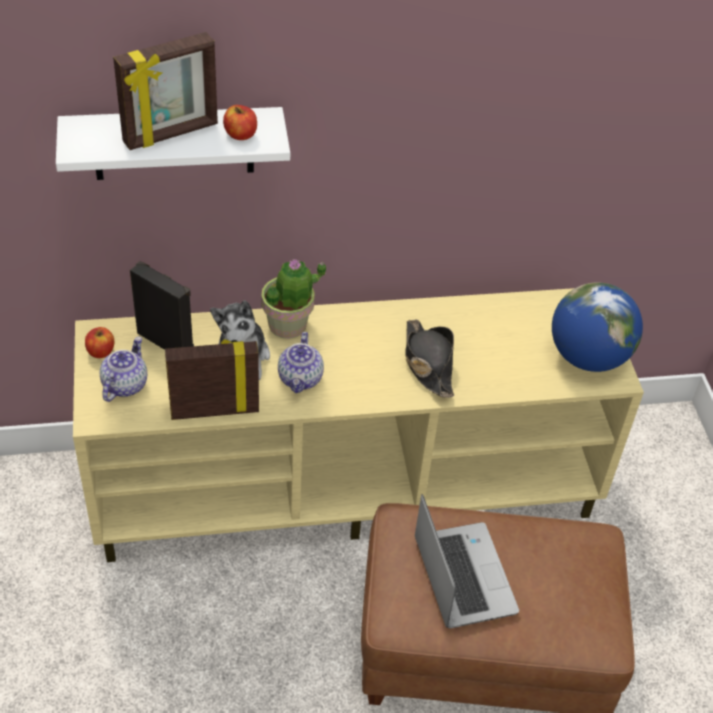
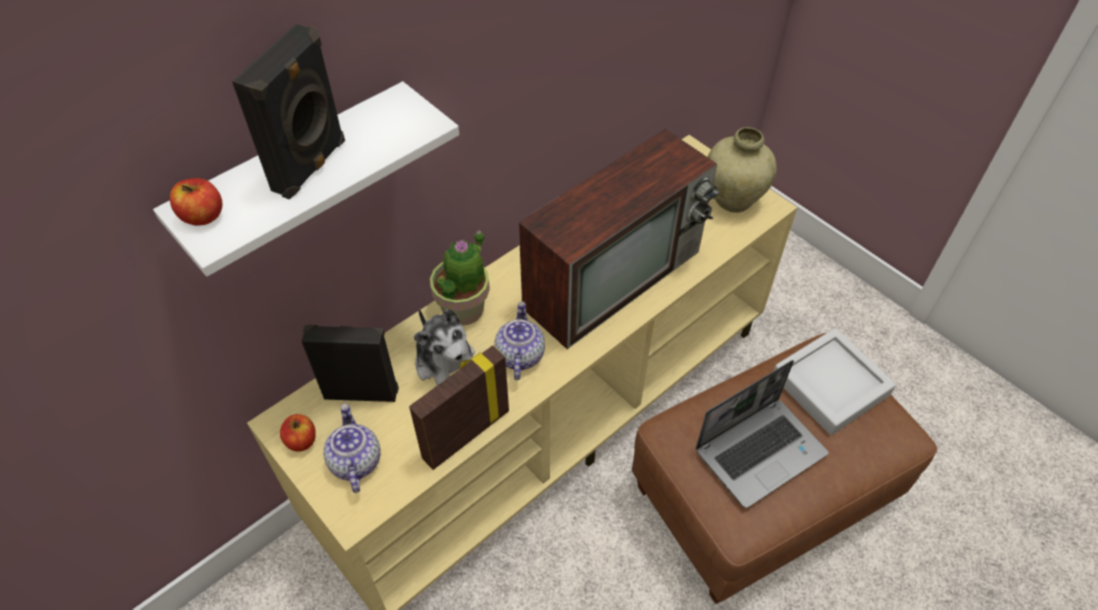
camera: 30 degrees left, 5 degrees up
(171, 134) = (312, 166): picture frame -> black speaker
(240, 135) = (389, 131): apple -> apple (203, 216)
(301, 379) = (519, 355): teapot -> teapot turned 150 degrees counterclockwise
(428, 363) = (614, 276): black hat -> television
(462, 575) = (760, 450): laptop -> laptop turned 105 degrees clockwise
(572, 563) = (830, 385): none -> grey tray
(588, 357) = (732, 200): globe -> beige vase

